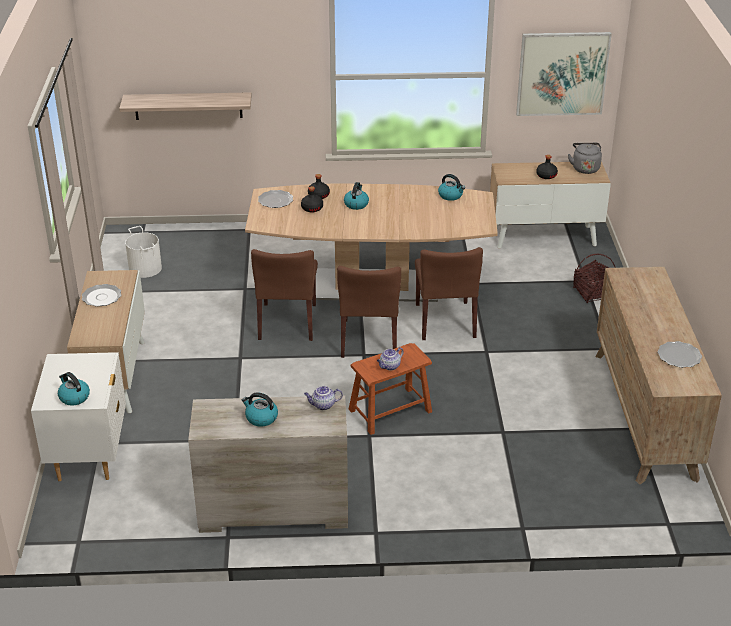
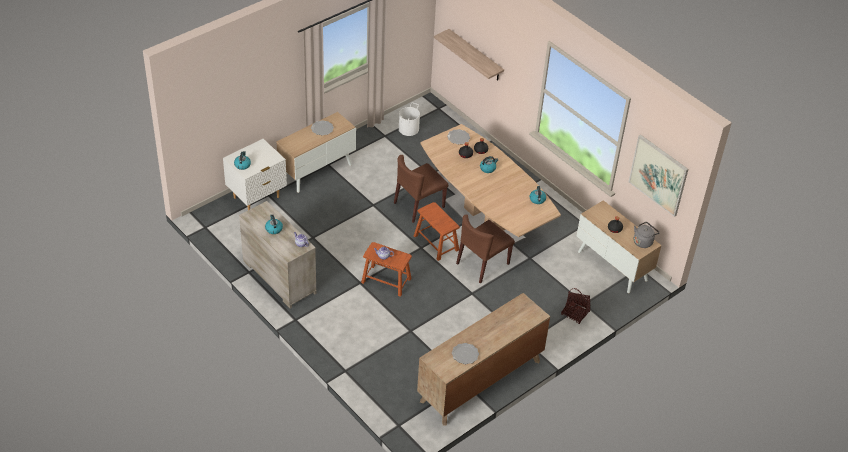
camera: 50 degrees right, 10 degrees up
(369, 339) = (436, 243): brown chair -> brown stool

